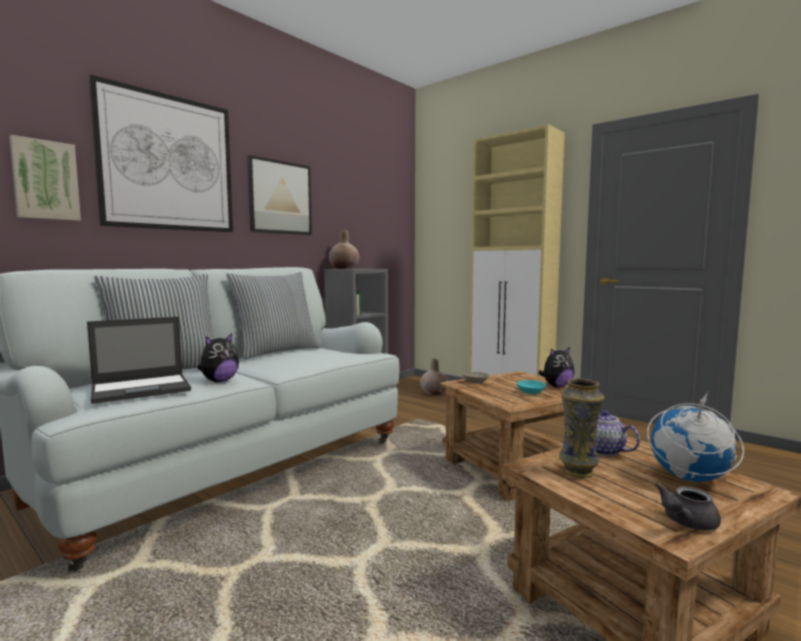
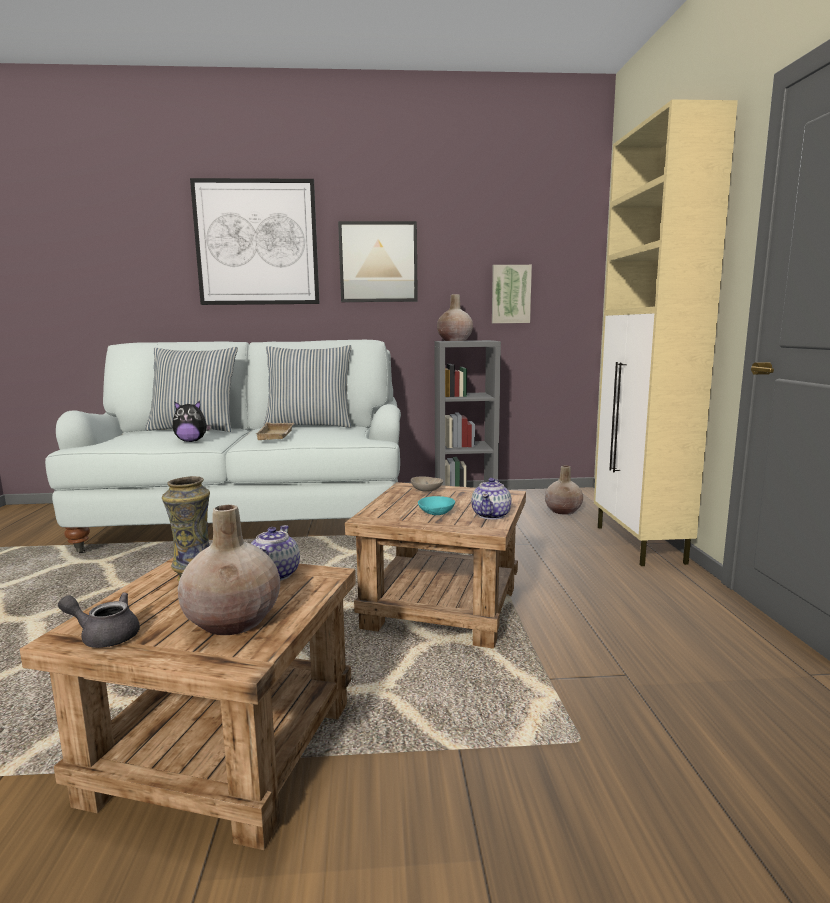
camera: 45 degrees right, 5 degrees up
(45, 180) = (163, 272): picture -> picture (510, 294)
(142, 388) = (137, 437): laptop -> none
(295, 361) = (277, 435): none -> beige tray
(556, 386) = (491, 515): plush toy -> teapot
(688, 479) = (234, 621): globe -> beige vase

